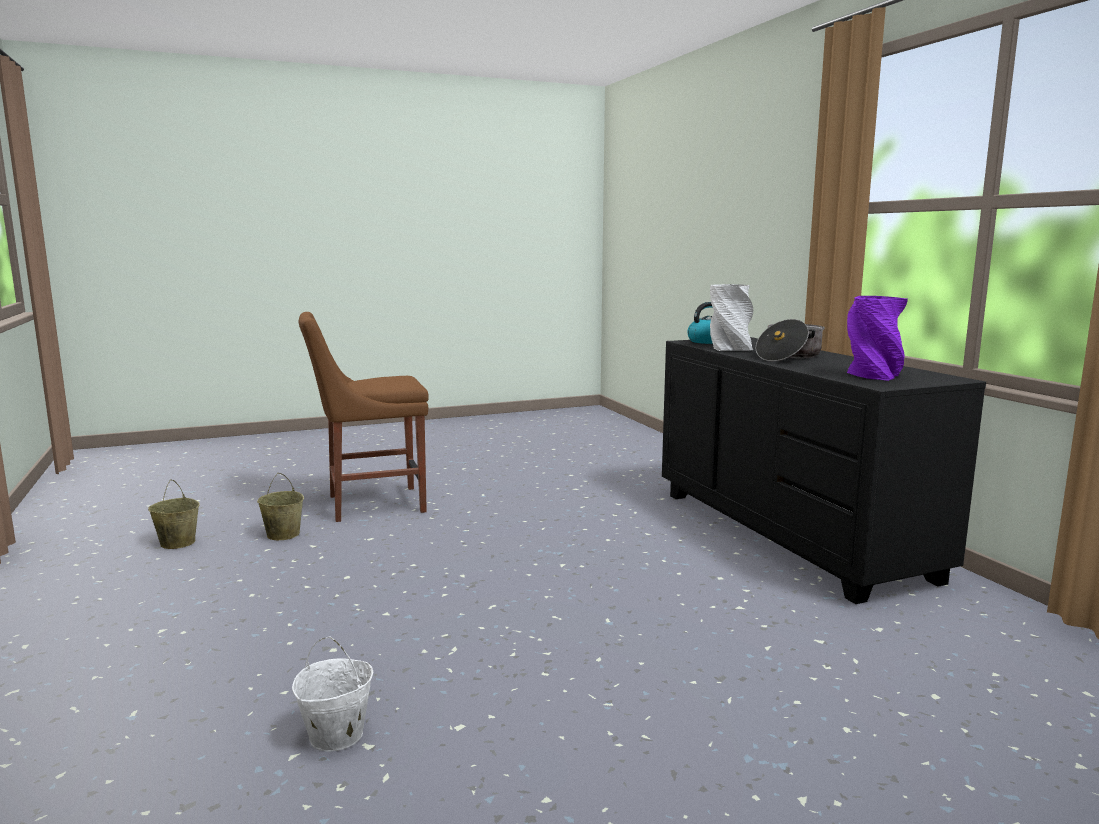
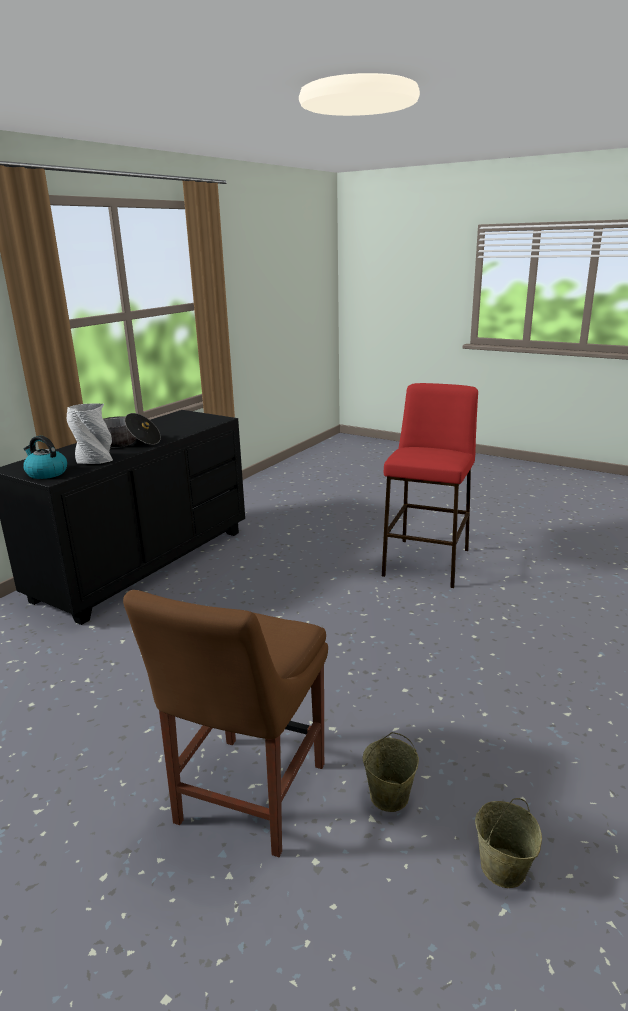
camera: 125 degrees left, 10 degrees up
(335, 736) = (512, 597): white bucket -> none
(370, 504) = (247, 798): brown chair -> brown chair turned 75 degrees clockwise
(553, 719) = (426, 562): none -> red stool
(872, 376) = (192, 422): purple vase -> none

